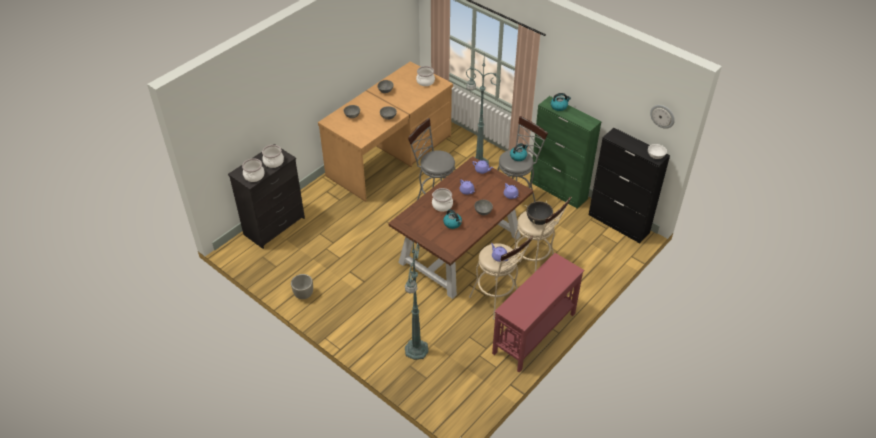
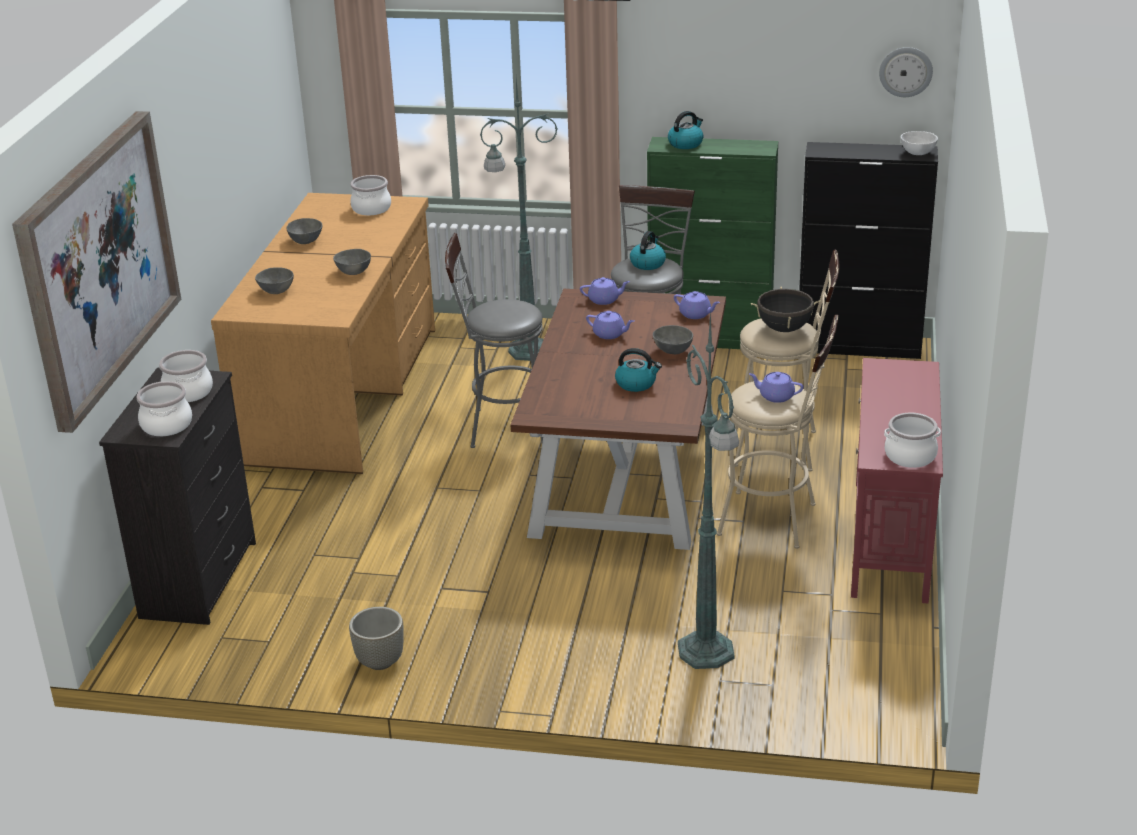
camera: 30 degrees left, 15 degrees down
(242, 107) = (98, 265): none -> picture
(442, 205) = (586, 367): cooking pot -> cooking pot (910, 456)

